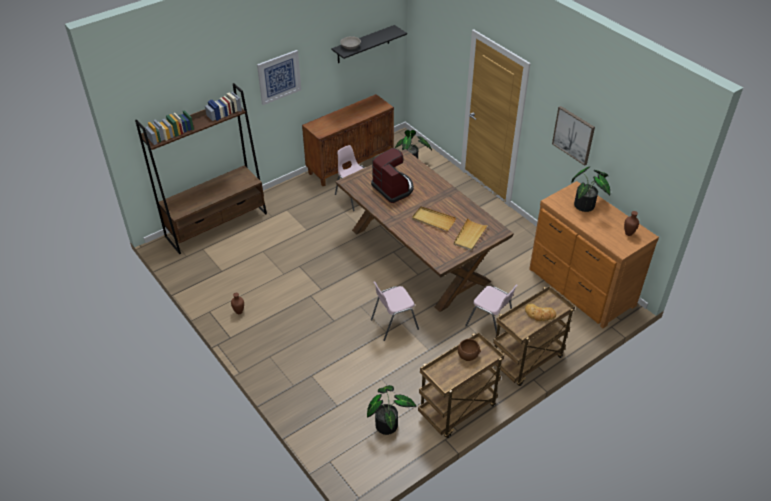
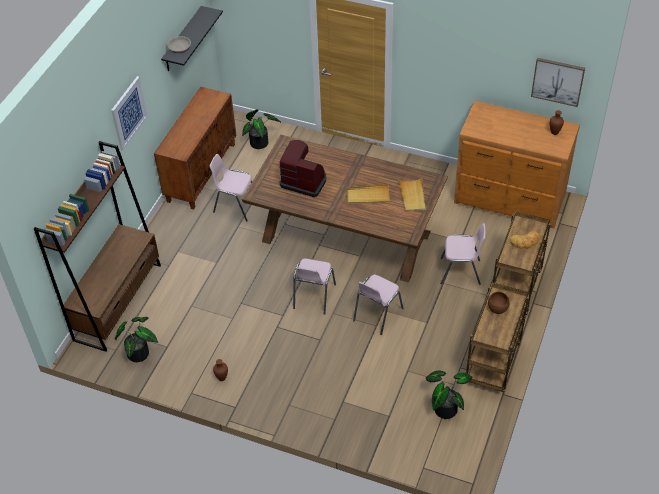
camera: 30 degrees left, 5 degrees up
(356, 287) = (313, 297): none -> pink chair
(573, 135) = (461, 58): picture -> picture (557, 81)
(586, 205) = (501, 121): potted plant -> potted plant (140, 352)

